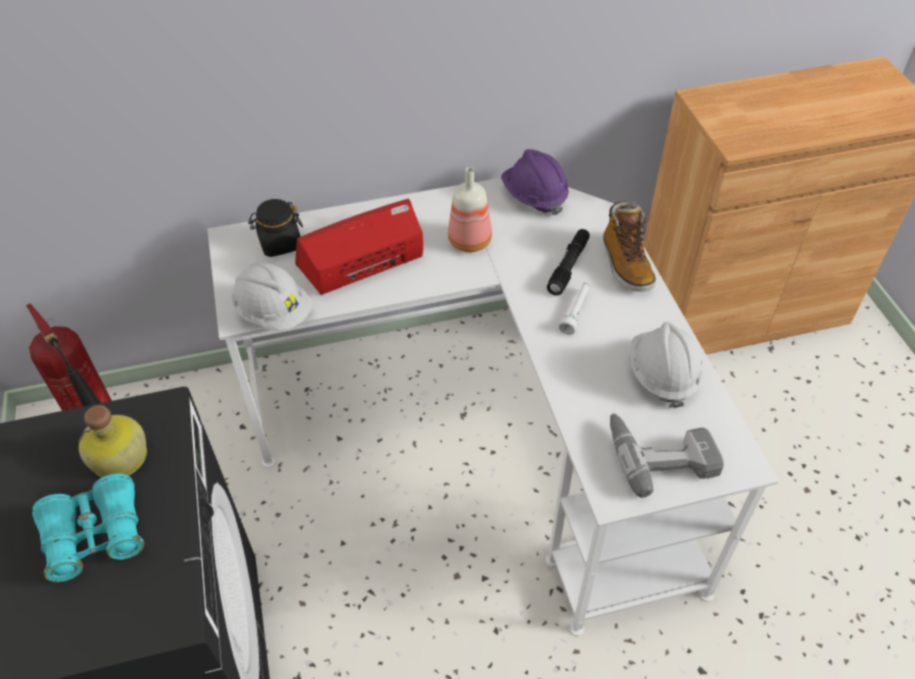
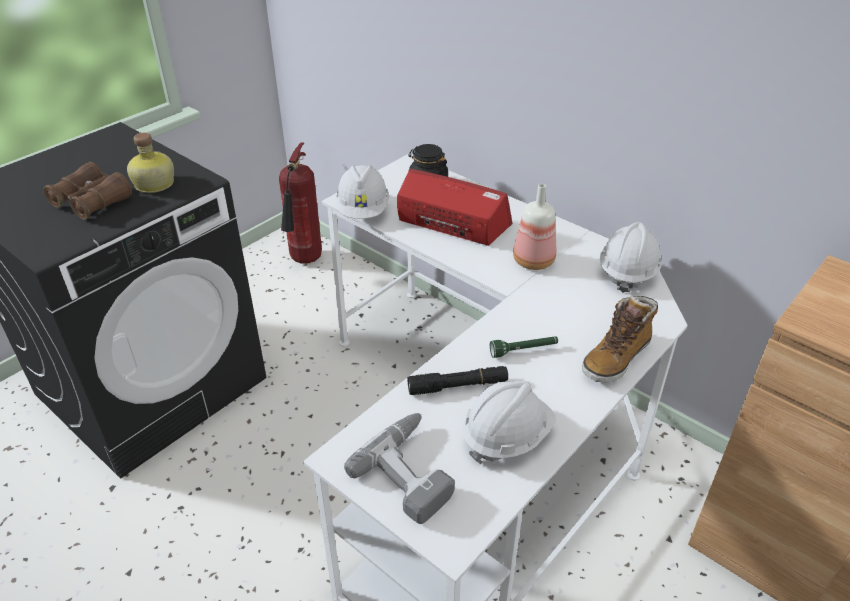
camera: 55 degrees right, 10 degrees down
(95, 536) = (92, 202): turquoise binoculars -> brown binoculars
(534, 197) = (627, 272): purple hard hat -> white hard hat
(568, 266) = (571, 325): black flashlight -> black flashlight (458, 386)
(576, 311) = (524, 350): white flashlight -> green flashlight

